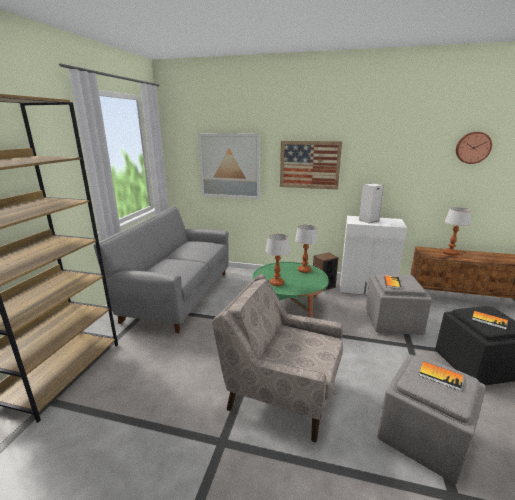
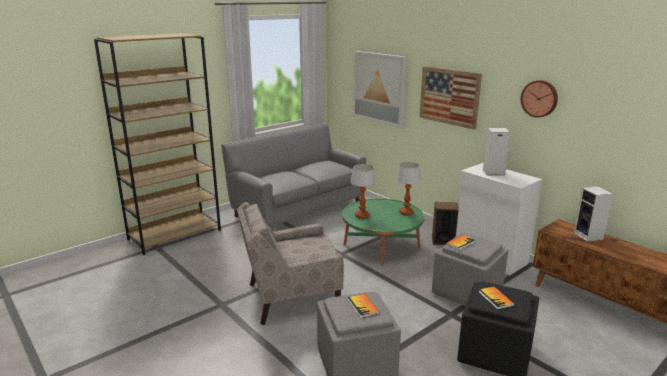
camera: 35 degrees right, 0 degrees up
(281, 392) = (291, 297): beige armchair -> beige armchair turned 75 degrees counterclockwise
(450, 253) = (589, 236): table lamp -> speaker
(472, 147) = (632, 99): wall clock -> wall clock (539, 98)

